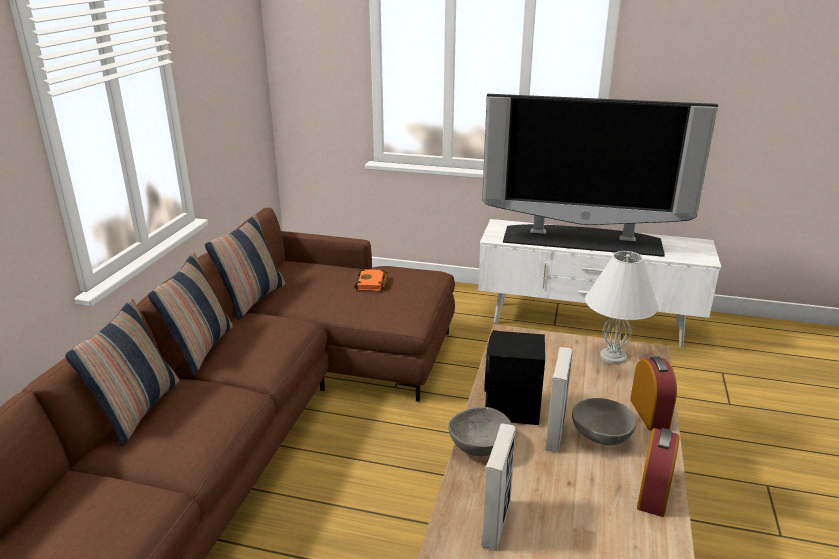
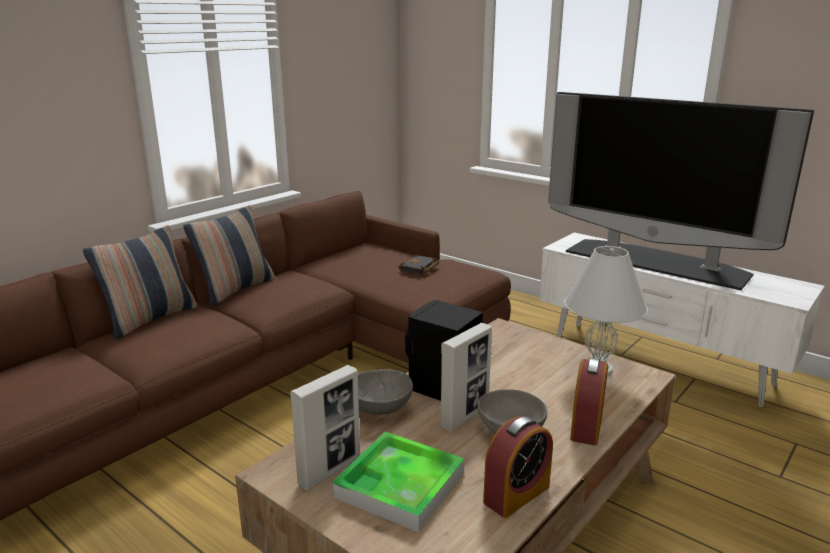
camera: 25 degrees right, 5 degrees down
(252, 299) = (310, 264): pillow -> none
(372, 283) = (419, 269): orange book -> black book
(563, 516) = (400, 485): none -> tray

